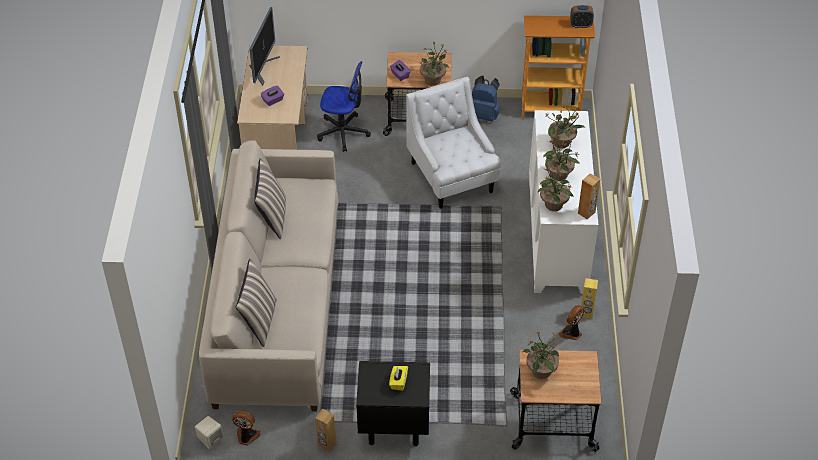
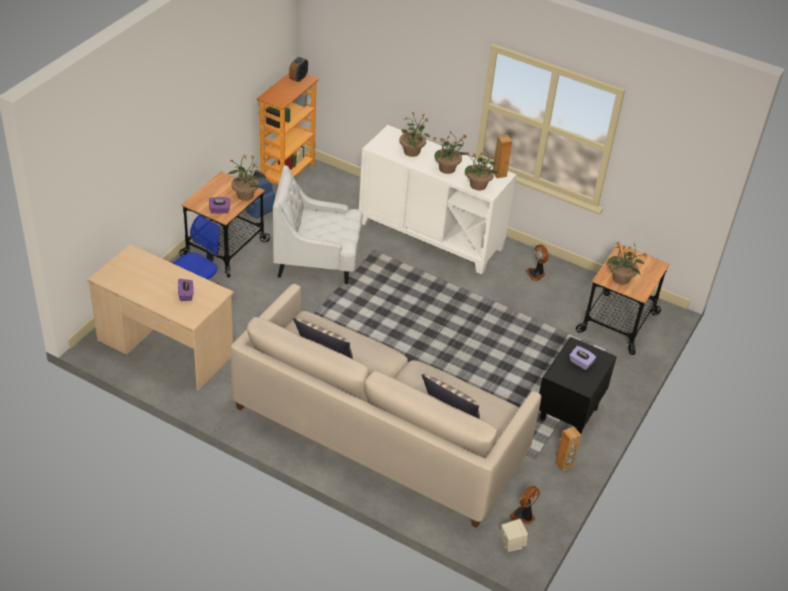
camera: 65 degrees left, 5 degrees down
(262, 68) = (132, 284): monitor -> none
(398, 382) = (580, 363): yellow tissue box -> purple tissue box
(586, 313) = (522, 257): yellow speaker -> none

